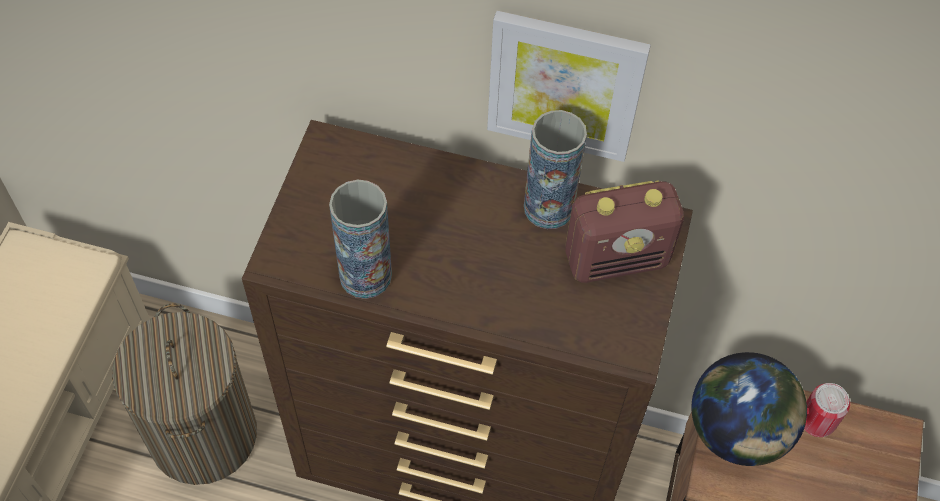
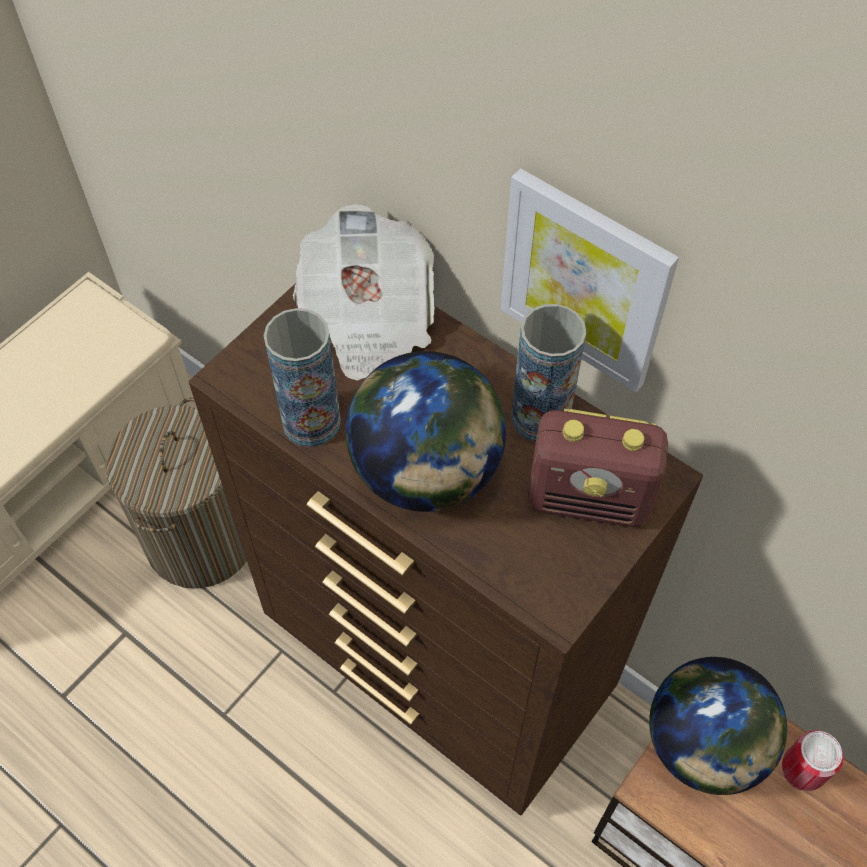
camera: 25 degrees right, 0 degrees up
(369, 174) = (367, 318): none -> newspaper
(480, 283) = (427, 471): none -> globe

